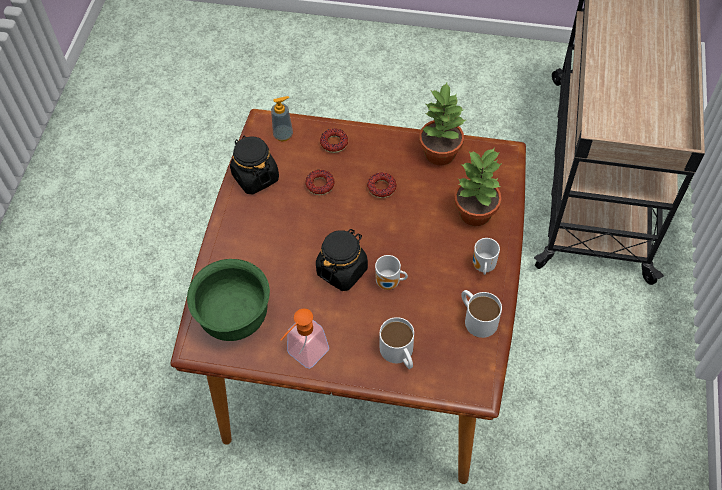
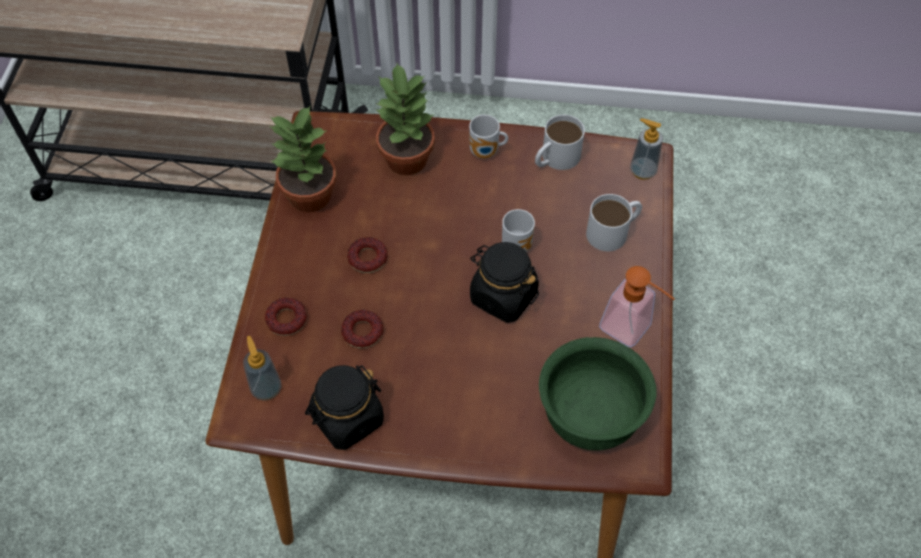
camera: 95 degrees left, 0 degrees up
(463, 385) = (642, 171): none -> soap dispenser

